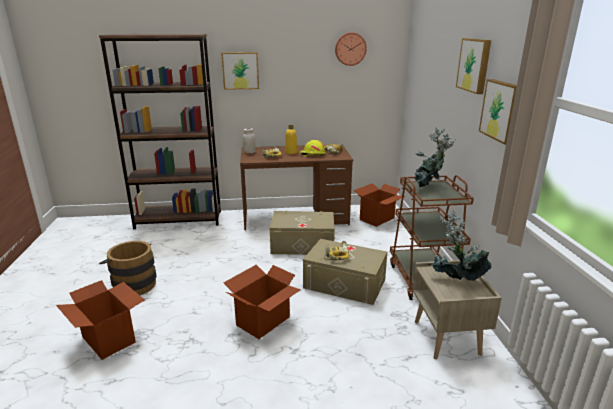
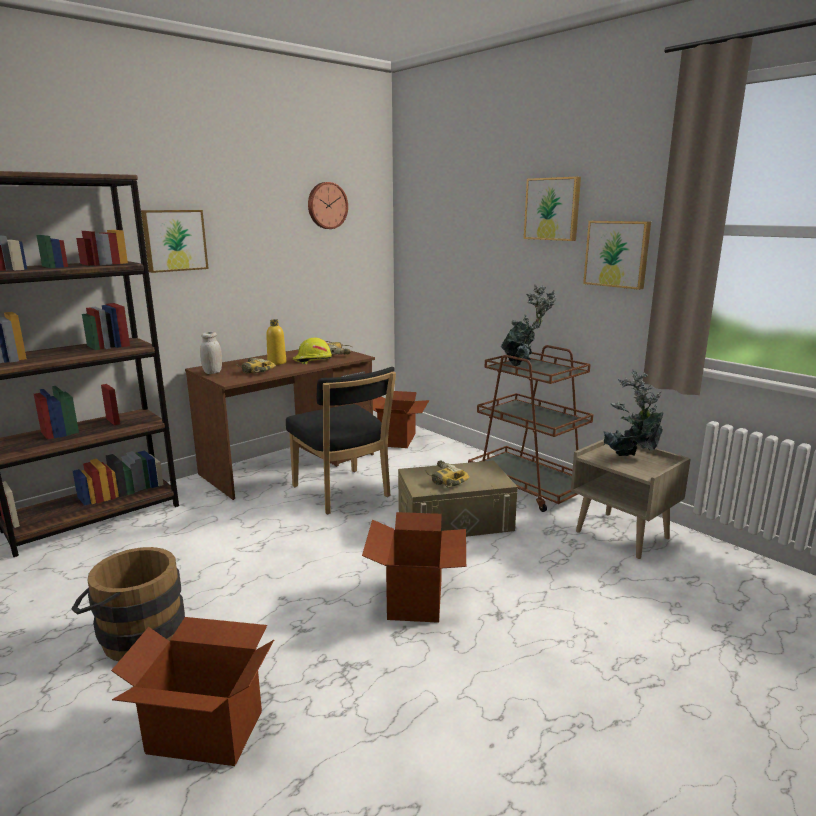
camera: 35 degrees left, 5 degrees down
(302, 244) = (343, 493): beige storage box -> black chair

